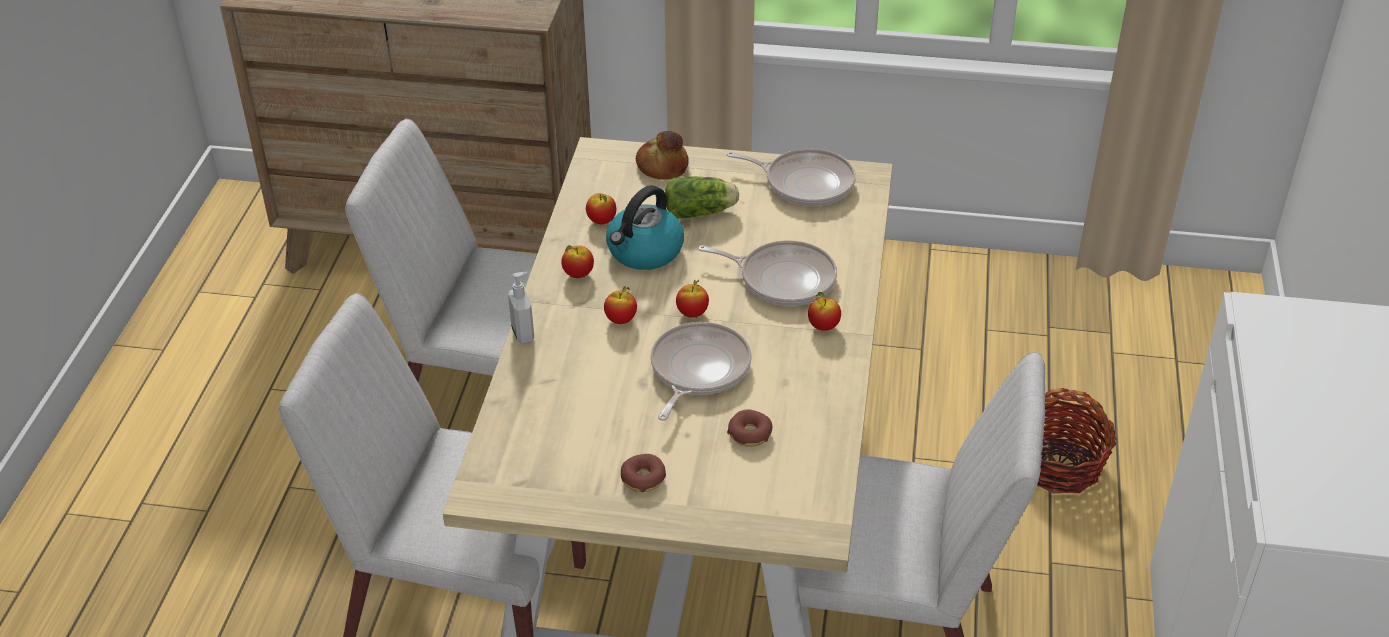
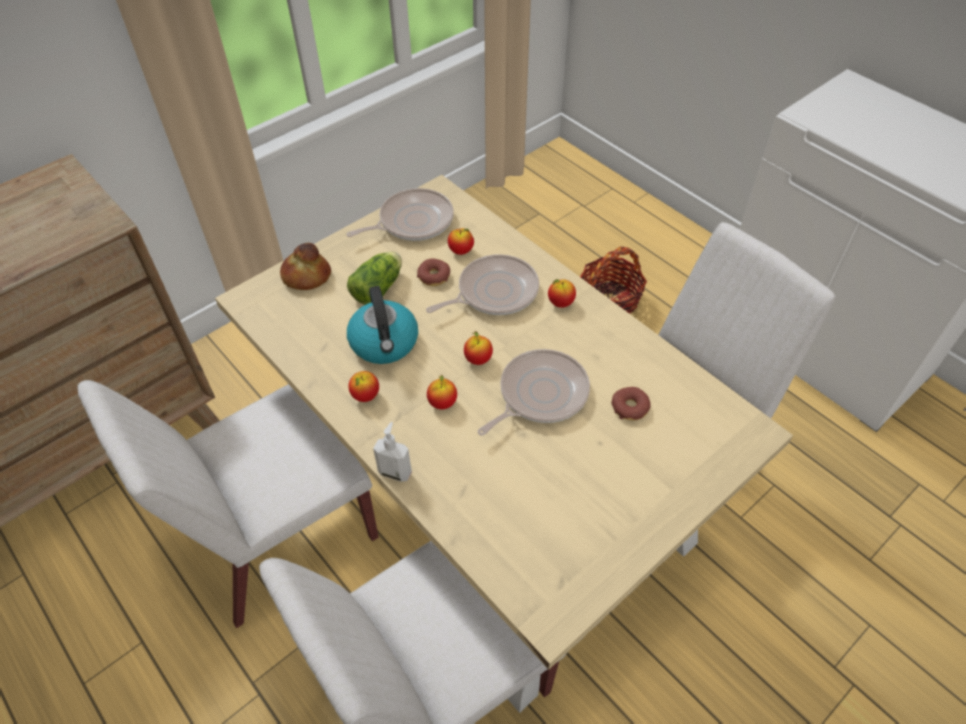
camera: 50 degrees left, 10 degrees up
(602, 221) = (323, 345): apple -> apple (461, 251)
(643, 478) = (623, 498): donut -> donut (434, 276)
(697, 370) = (539, 394): frying pan -> frying pan turned 75 degrees clockwise

